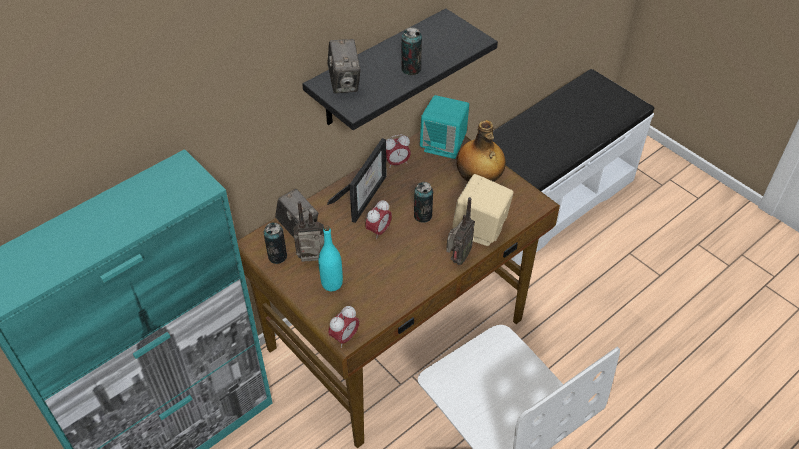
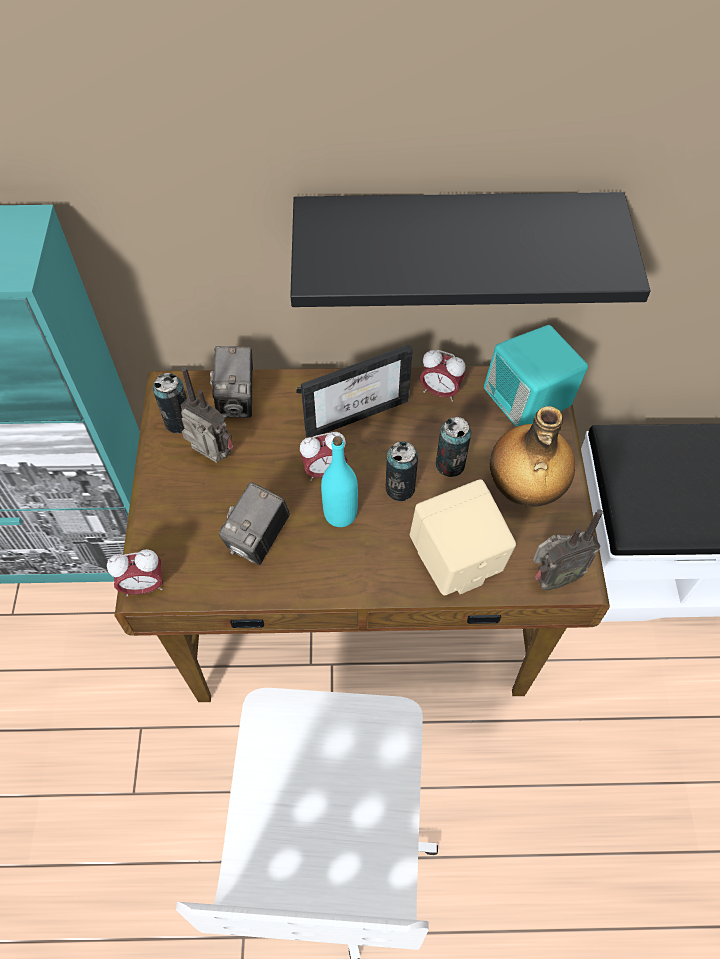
camera: 40 degrees right, 10 degrees up
(332, 283) = (201, 502): turquoise bottle -> turquoise bottle (340, 514)
(344, 83) = (347, 228): camera -> camera (259, 539)
(411, 69) = (463, 261): can -> can (450, 465)
(457, 259) = (383, 582): radio -> radio (552, 578)

